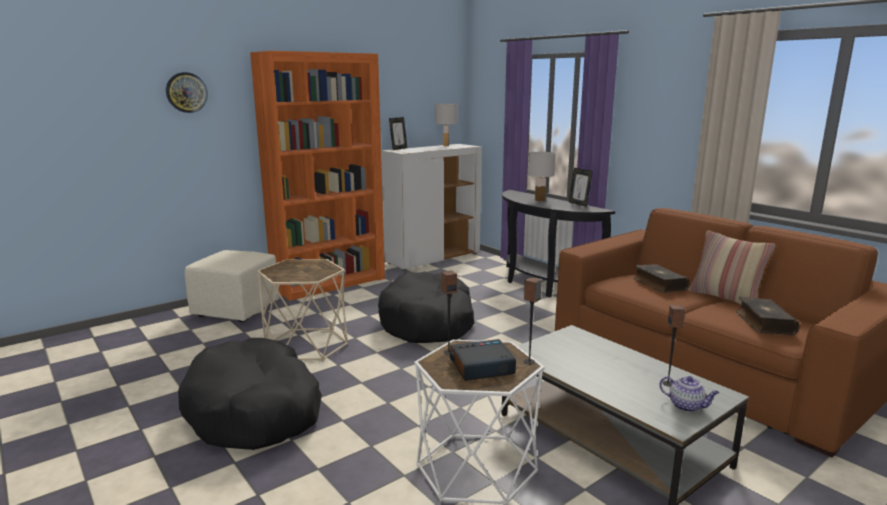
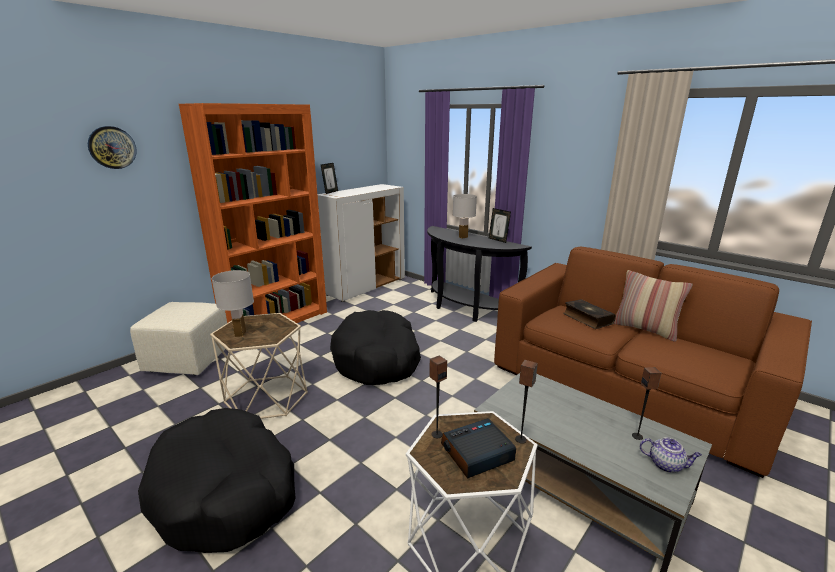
camera: 10 degrees left, 5 degrees up
(446, 145) = (372, 187): white table lamp -> white table lamp (240, 334)
(763, 323) = (693, 358): book -> none

